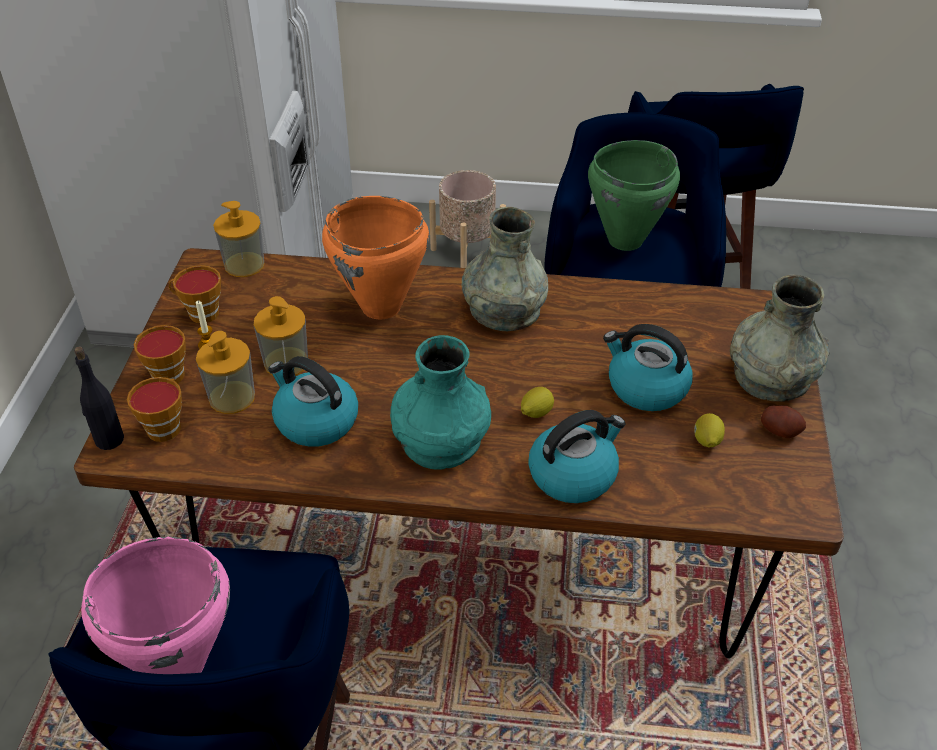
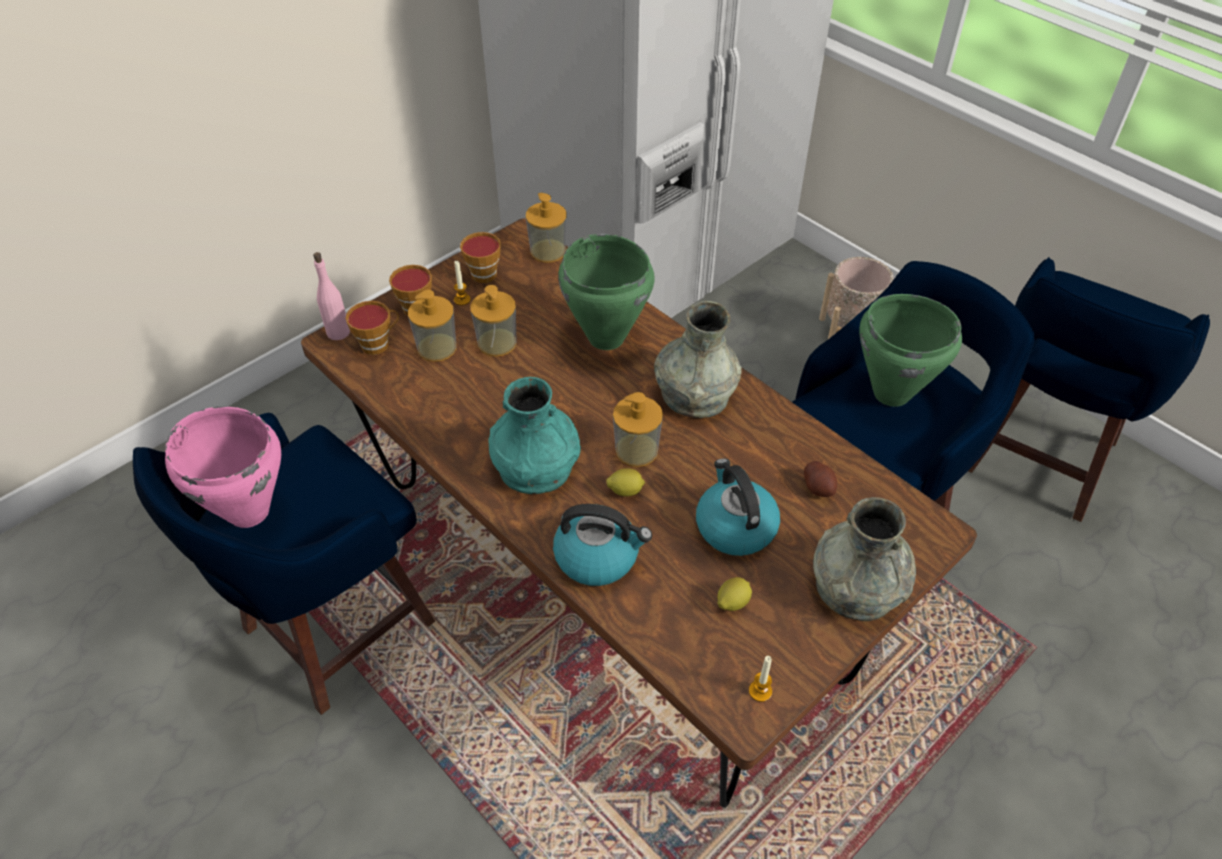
camera: 40 degrees right, 5 degrees up
(109, 440) = (338, 332): black bottle -> pink bottle
(315, 421) = (469, 398): kettle -> none
(381, 307) = (606, 338): orange cooking pot -> green cooking pot
(508, 377) = (636, 450): none -> soap dispenser
(780, 430) = (806, 637): potato -> potato (818, 487)
(795, 488) = (760, 691): none -> candle

